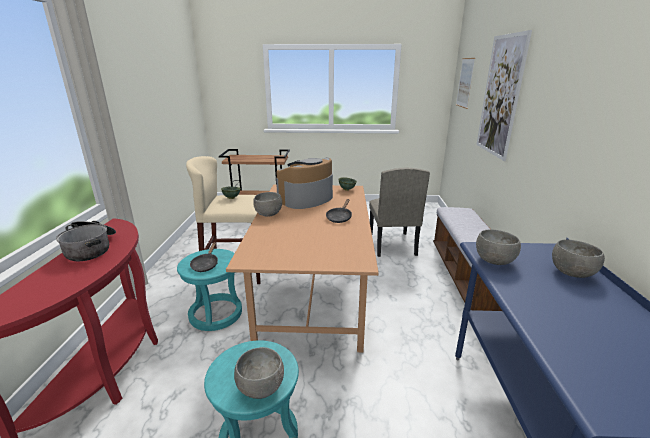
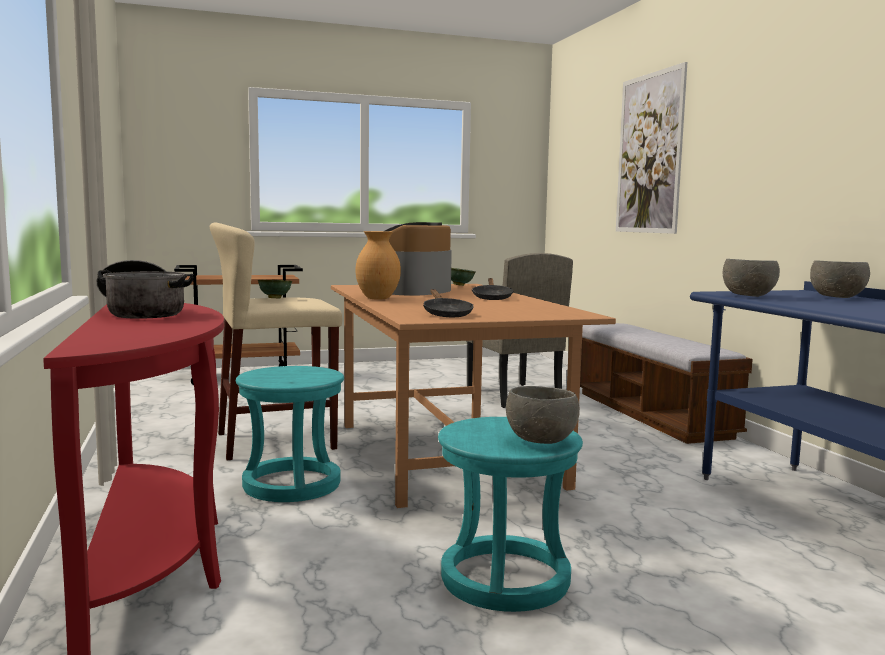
camera: 20 degrees left, 15 degrees down
(205, 265) = (290, 377): black frying pan -> black frying pan (446, 314)
(268, 214) = (377, 298): grey bowl -> brown vase
(465, 83) = (574, 156): picture -> none

